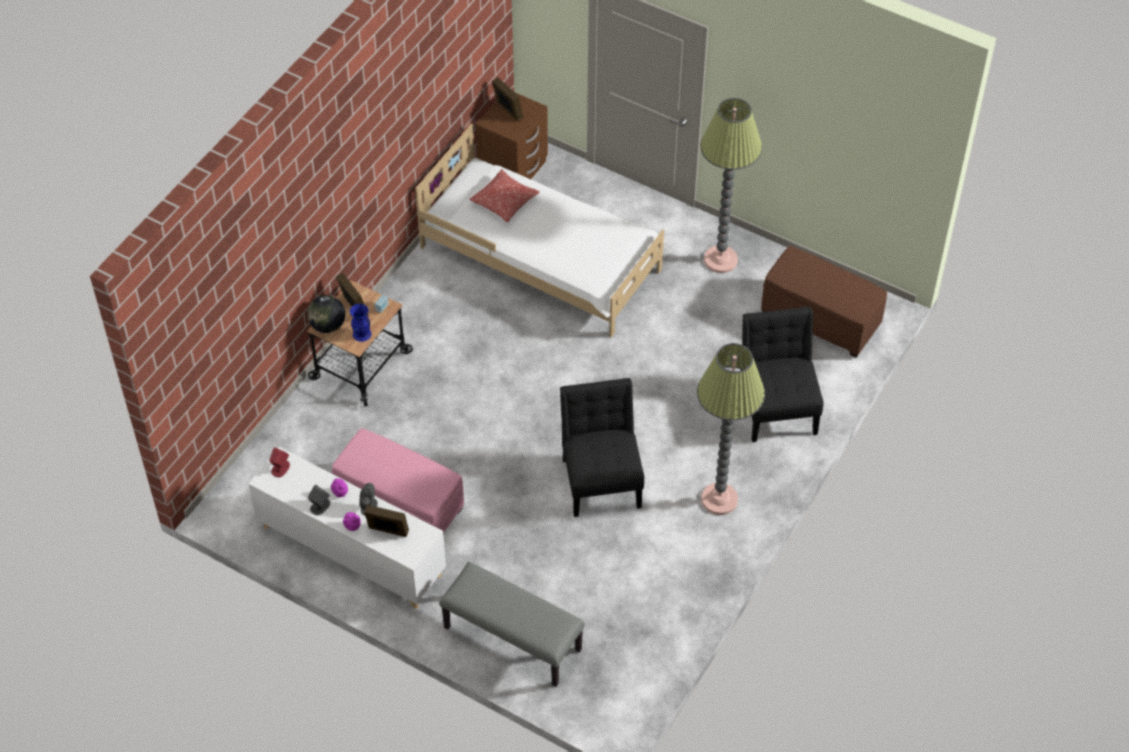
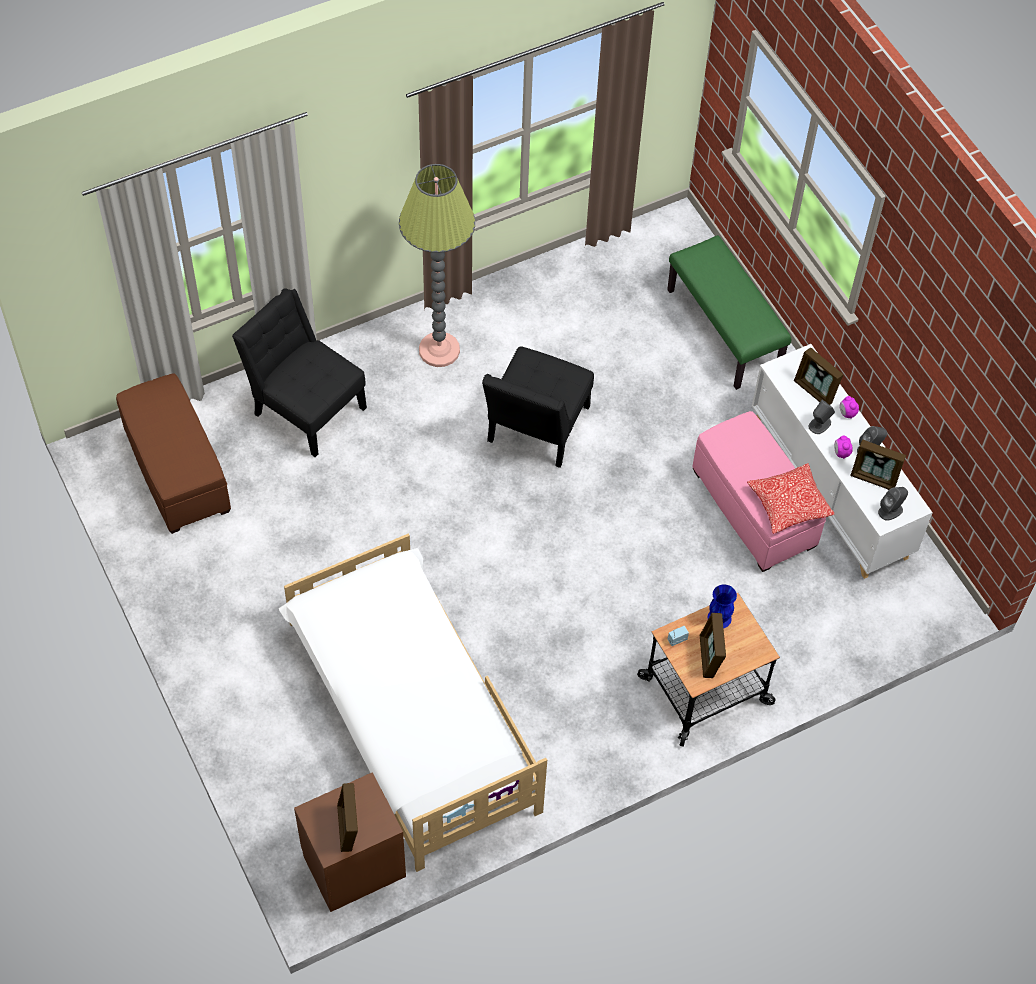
camera: 150 degrees left, 5 degrees up
(280, 468) = (890, 510): red speaker -> grey speaker
(305, 486) = (874, 478): none -> picture frame
(327, 325) = (752, 650): globe -> none
(504, 202) = (429, 740): pillow -> pillow (789, 504)
(511, 639) = (724, 330): grey bench -> green bench
(720, 260) = (217, 598): floor lamp -> none
(777, 406) = (306, 407): black chair -> black chair turned 105 degrees clockwise

